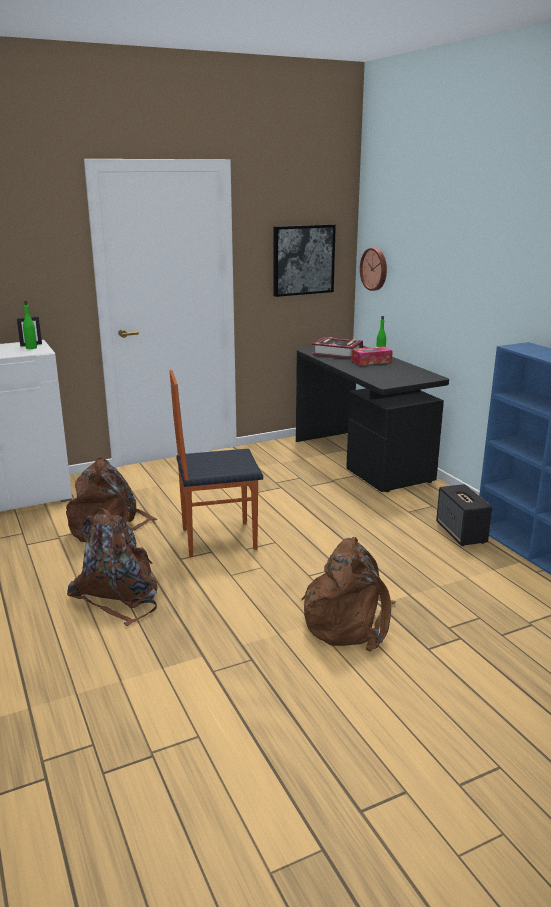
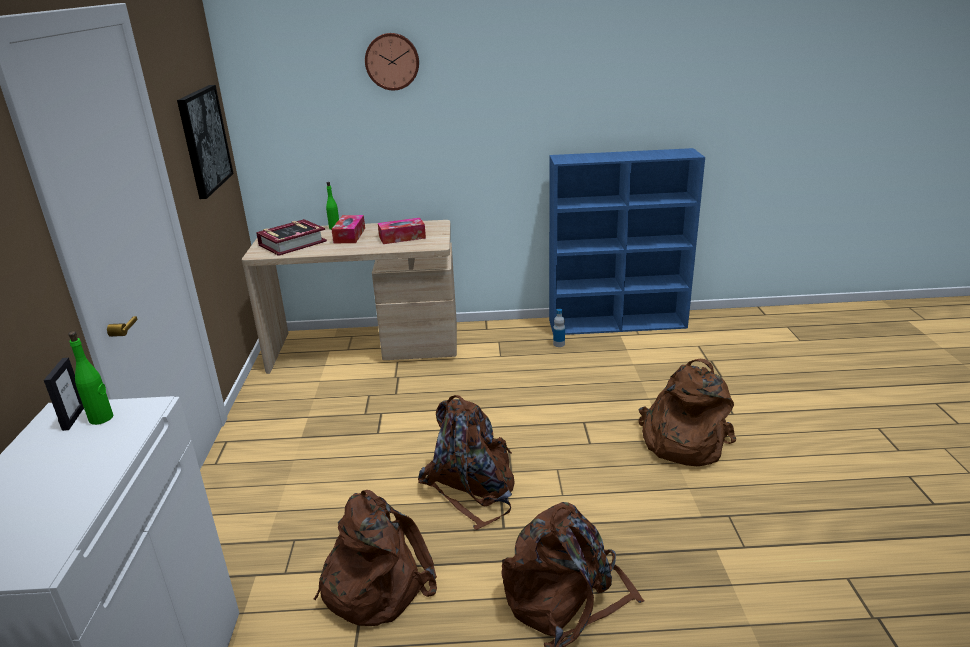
camera: 65 degrees left, 5 degrees up
(218, 538) = (472, 487): chair -> brown backpack
(363, 460) = (366, 347): black desk -> beige desk
(375, 269) = (277, 131): wall clock -> wall clock (392, 61)
(387, 374) = (402, 237): none -> tissue box
(461, 533) = (559, 344): speaker -> bottle

